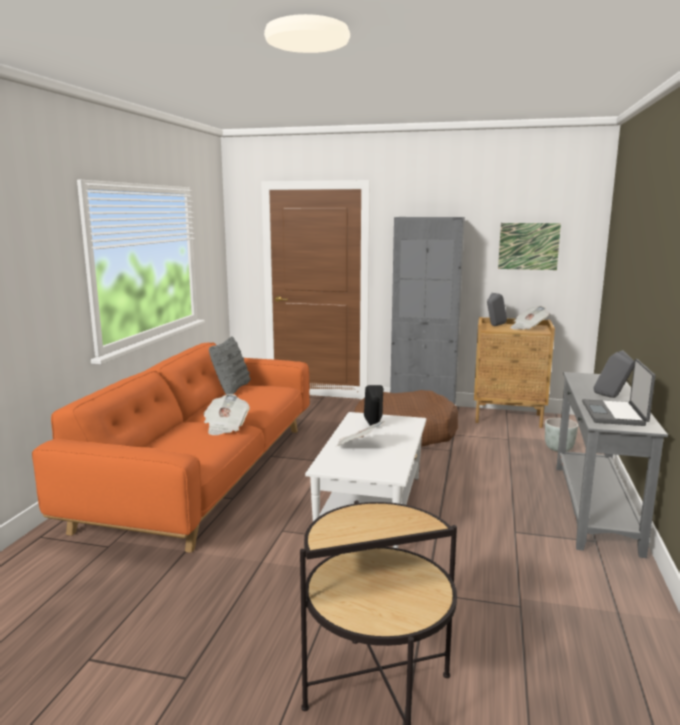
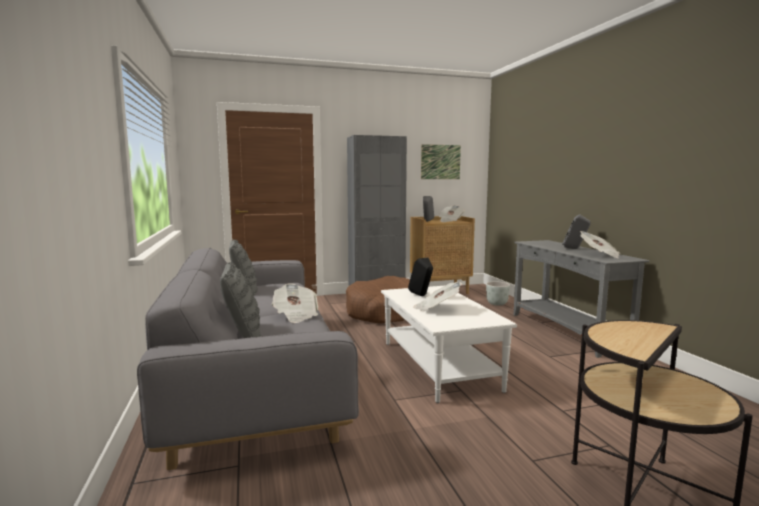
camera: 30 degrees left, 5 degrees down
(160, 438) = (243, 335): none -> grey pillow
(204, 473) = (255, 373): orange sofa -> grey sofa
(615, 414) = (599, 255): laptop -> newspaper

